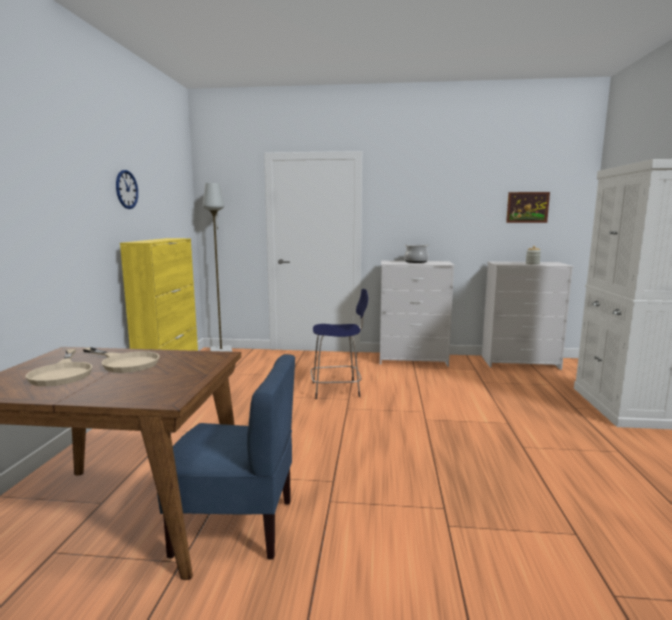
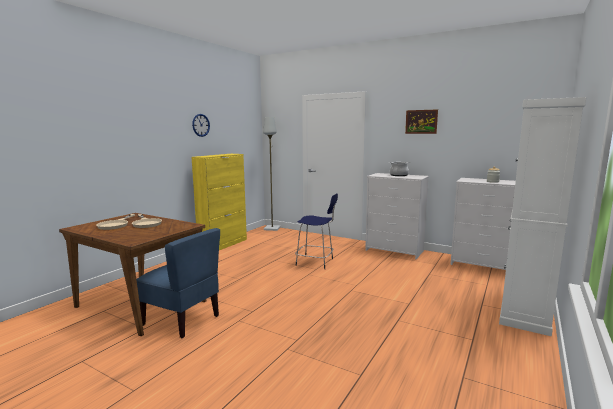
camera: 25 degrees right, 0 degrees up
(527, 207) = (498, 133): picture -> picture (421, 122)

